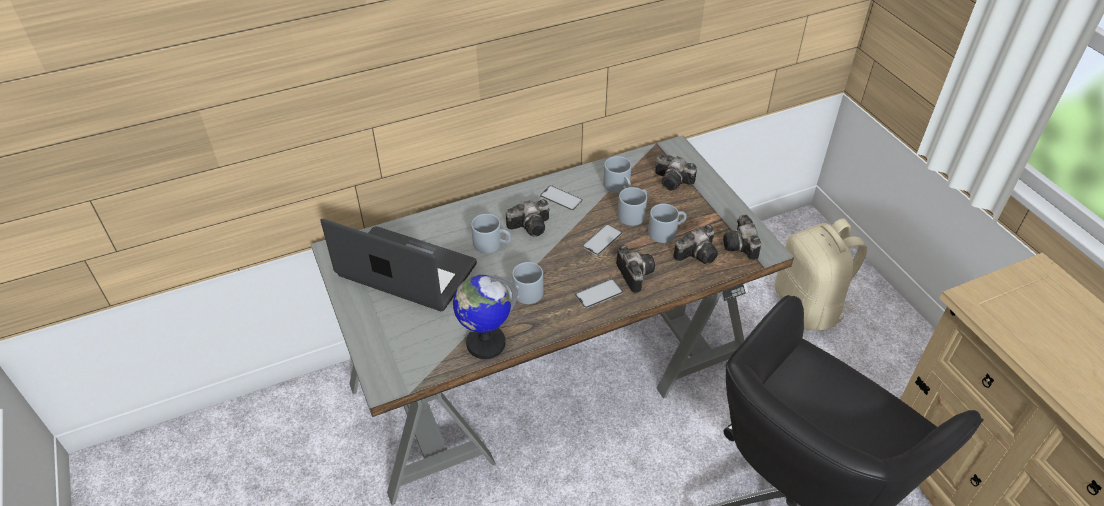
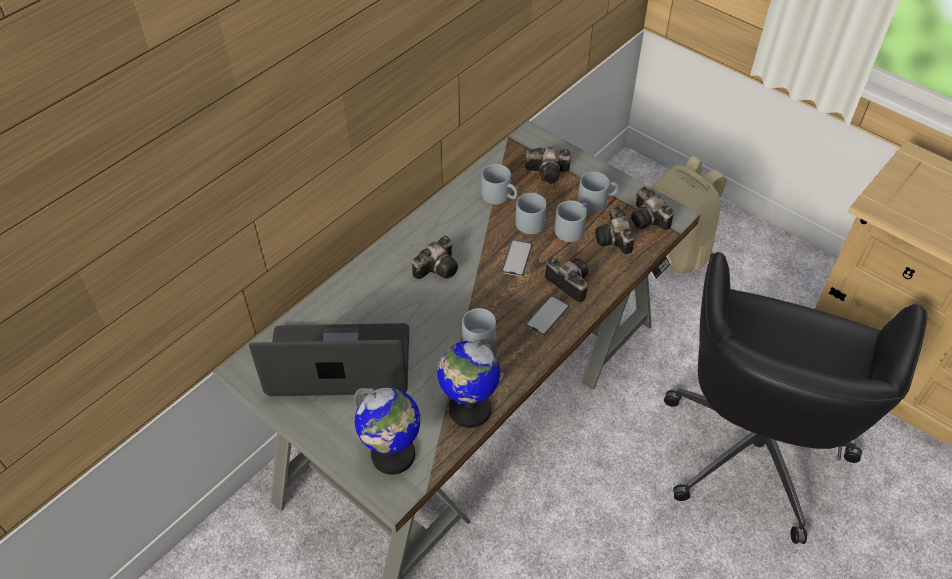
camera: 25 degrees left, 5 degrees up
(402, 355) = (393, 455): none -> globe
(492, 244) = (411, 301): grey mug -> grey mug (597, 201)
(561, 198) = (450, 227): phone -> none
(698, 253) = (614, 240): camera -> camera turned 135 degrees clockwise

